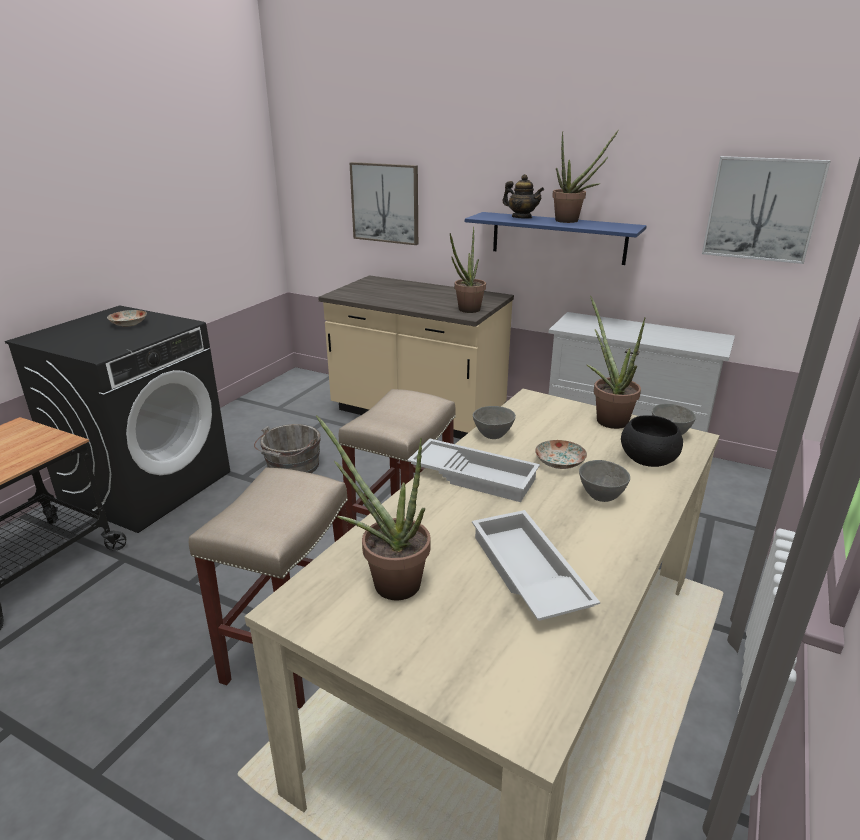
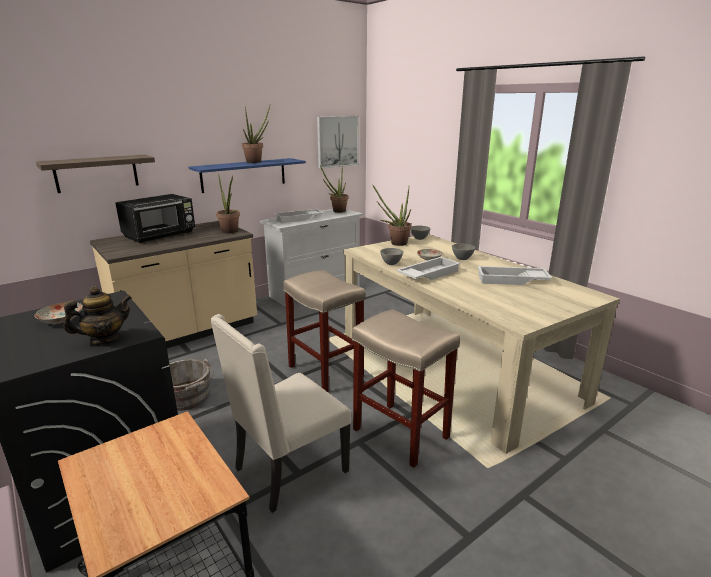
camera: 65 degrees left, 5 degrees down
(191, 576) = (288, 470): none -> beige chair
(385, 203) = (96, 173): picture -> shelf
(387, 581) = (507, 303): potted plant -> potted plant (337, 211)
(414, 290) = (161, 235): none -> black microwave
(521, 217) = (227, 164): teapot -> teapot (105, 339)
(612, 328) = (299, 219): none -> white tray
(648, 459) = (438, 246): black bowl -> none

